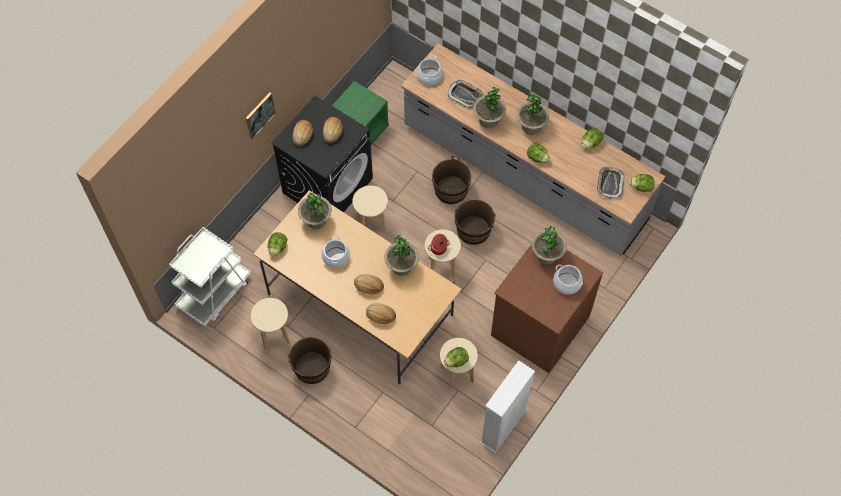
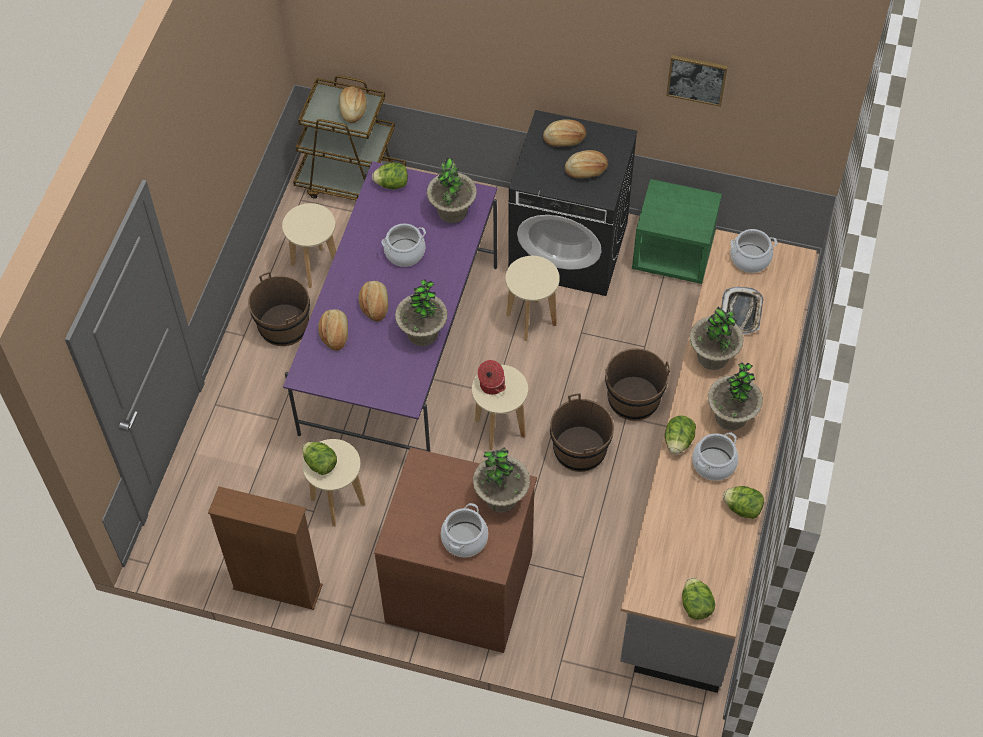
camera: 70 degrees right, 5 degrees down
(205, 251) = (352, 109): none -> bread
(214, 292) = (351, 182): white cart -> brown cart
(260, 115) = (535, 54): picture -> picture (696, 79)
(360, 304) = (400, 348): beige dining table -> purple dining table
(503, 426) = (277, 587): white bookcase -> brown bookcase
(558, 146) = (713, 463): none -> cooking pot
(609, 184) = (680, 557): tray -> none

